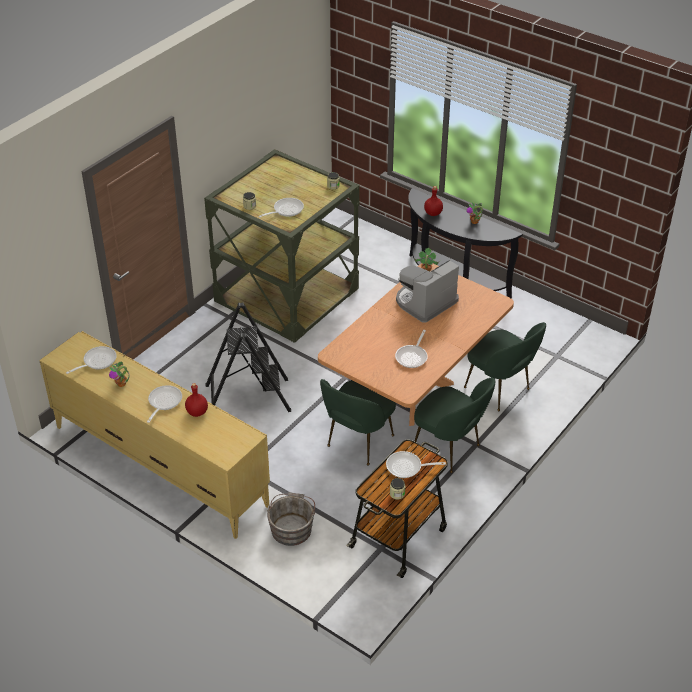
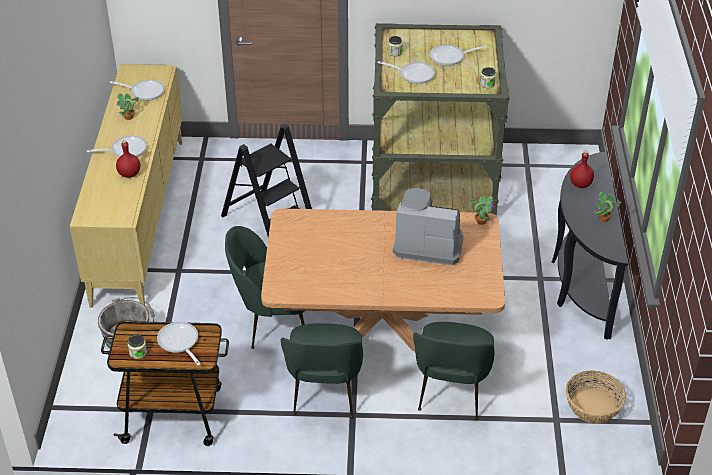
camera: 55 degrees right, 0 degrees up
(412, 356) = (335, 271): frying pan -> frying pan (450, 57)
(559, 335) = (593, 406): none -> basket

